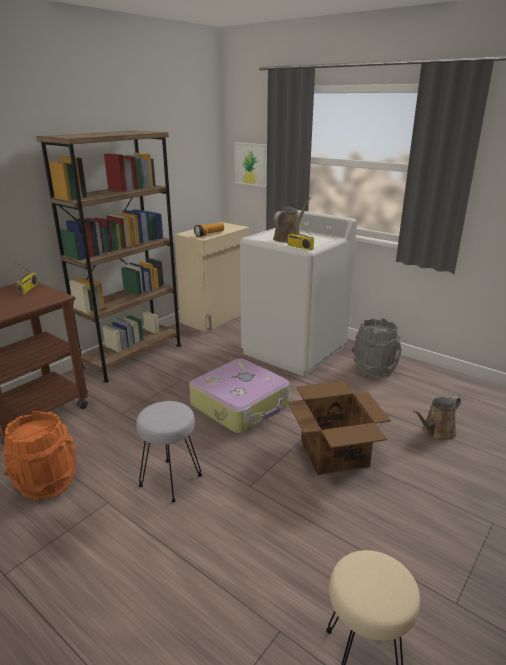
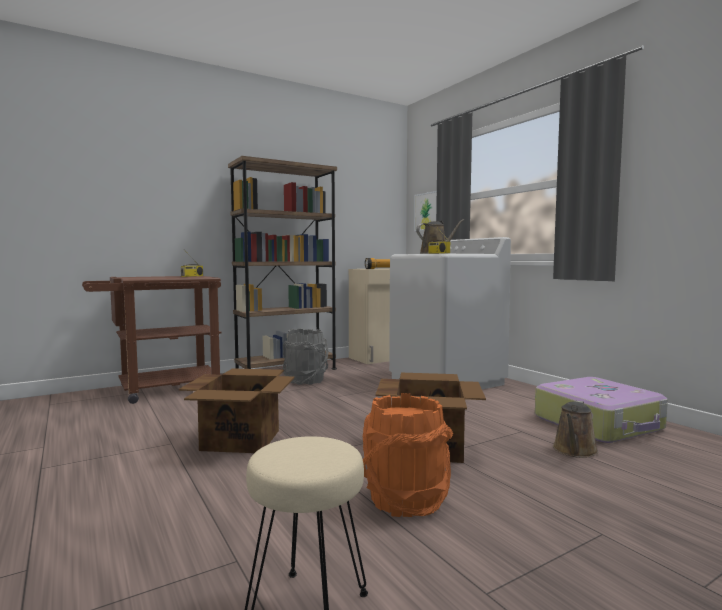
camera: 20 degrees right, 20 degrees down
(47, 483) = (136, 425): orange bucket -> orange bucket (406, 500)
(171, 480) = (242, 439): grey stool -> cardboard box
(241, 405) = (357, 406): suitcase -> suitcase (599, 423)
(374, 370) = (528, 401): grey bucket -> grey bucket (306, 380)
(436, 432) = (574, 451): brown watering can -> brown watering can turned 45 degrees counterclockwise

